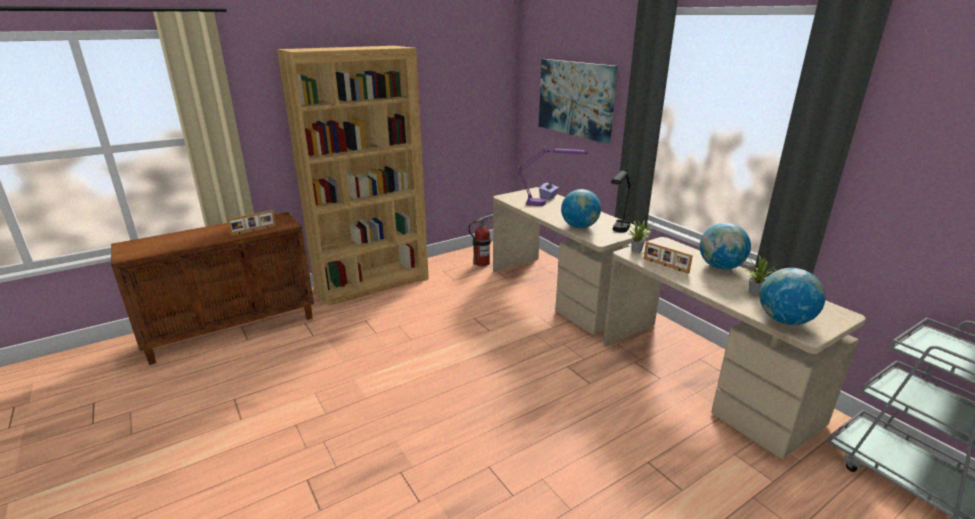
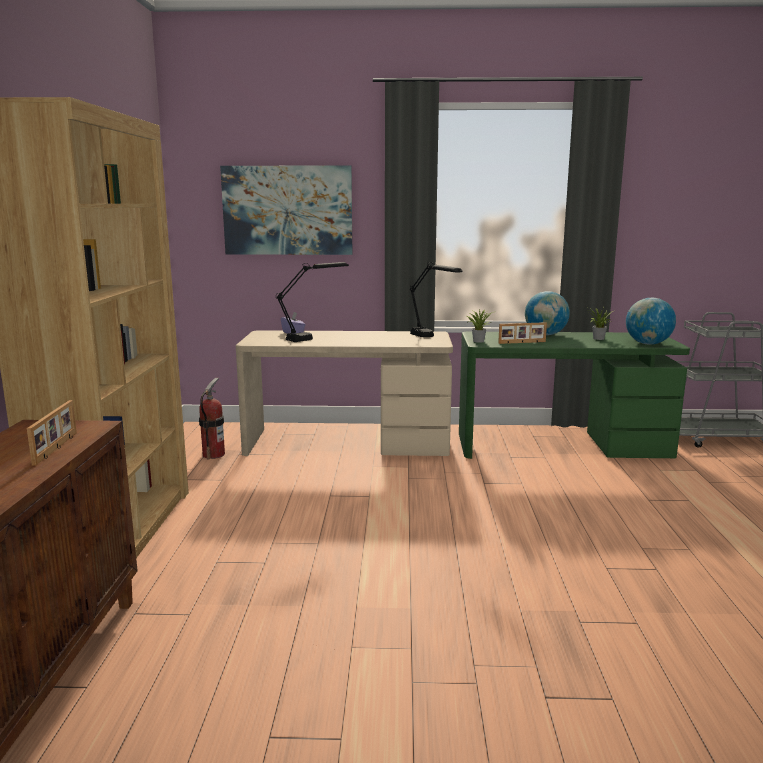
camera: 55 degrees left, 10 degrees down
(549, 204) = (314, 337): purple table lamp -> black table lamp
(579, 227) = (394, 341): globe -> none
(703, 379) = (561, 445): beige desk -> green desk

